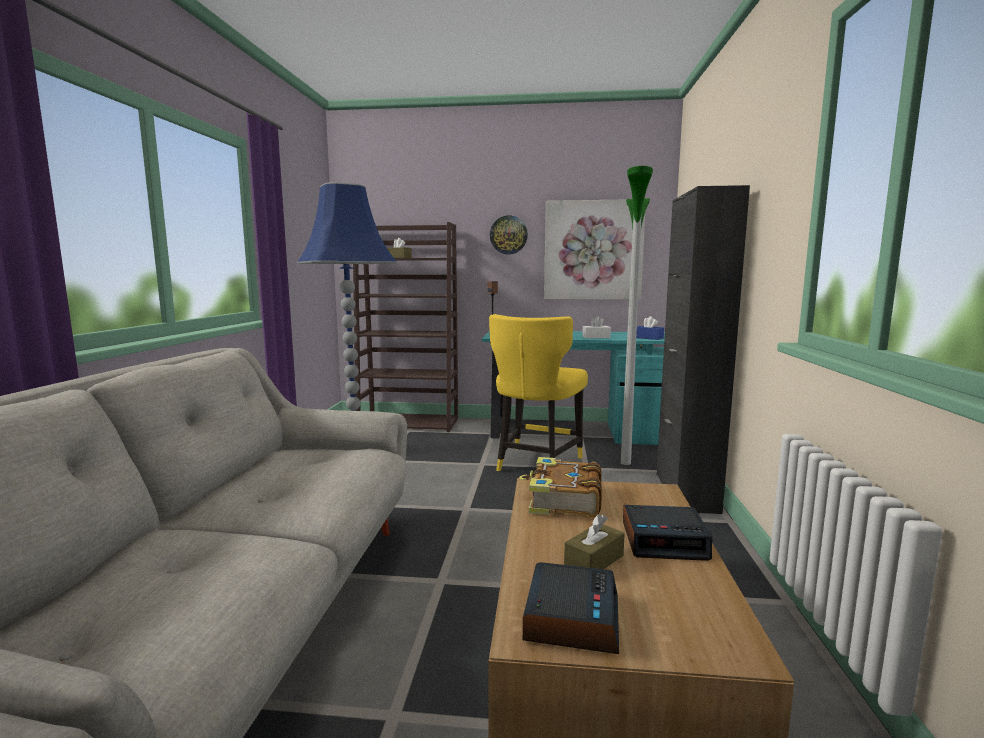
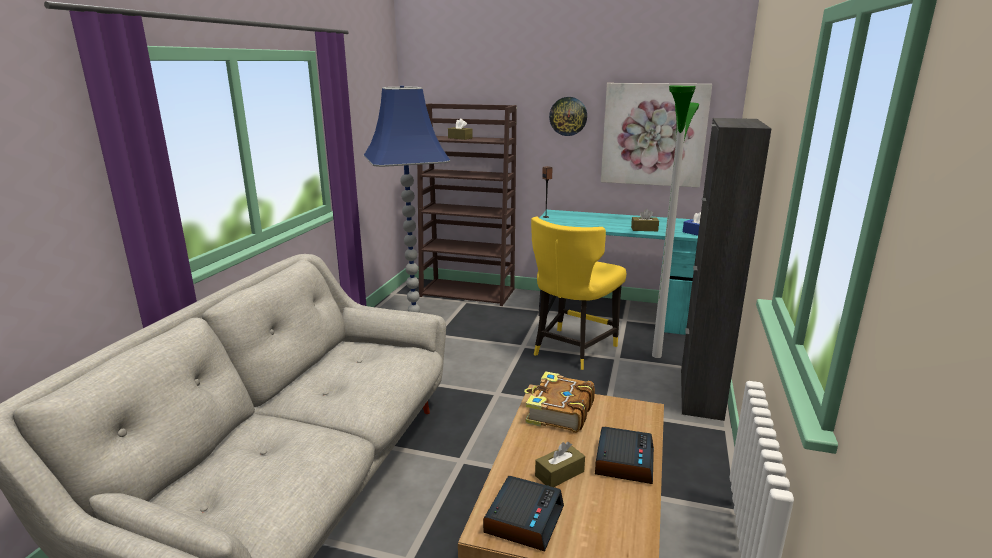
camera: 10 degrees right, 10 degrees up
(596, 337) = (644, 229): white tissue box -> brown tissue box
(664, 541) = (623, 461): alarm clock -> alarm clock turned 90 degrees counterclockwise

